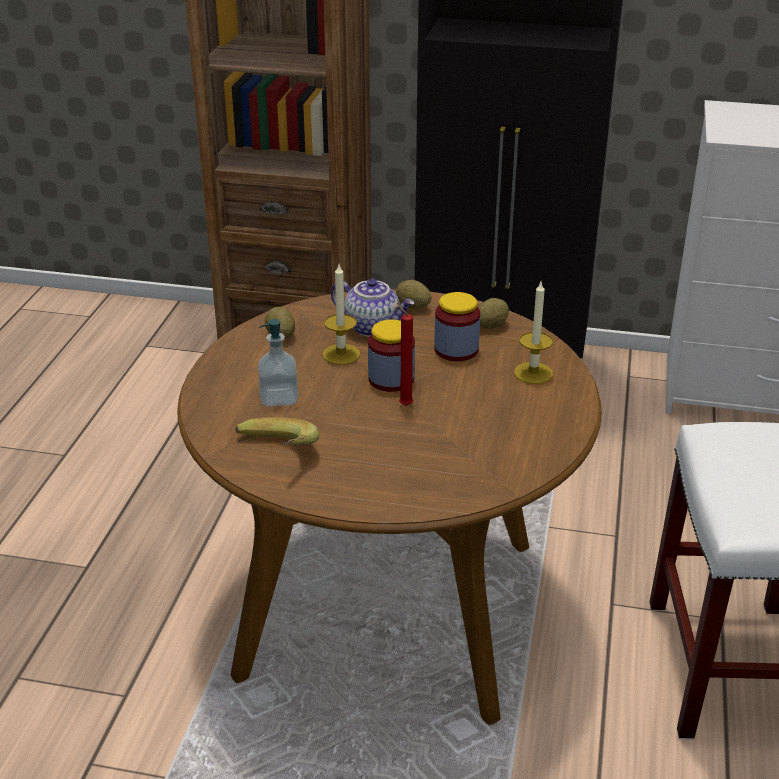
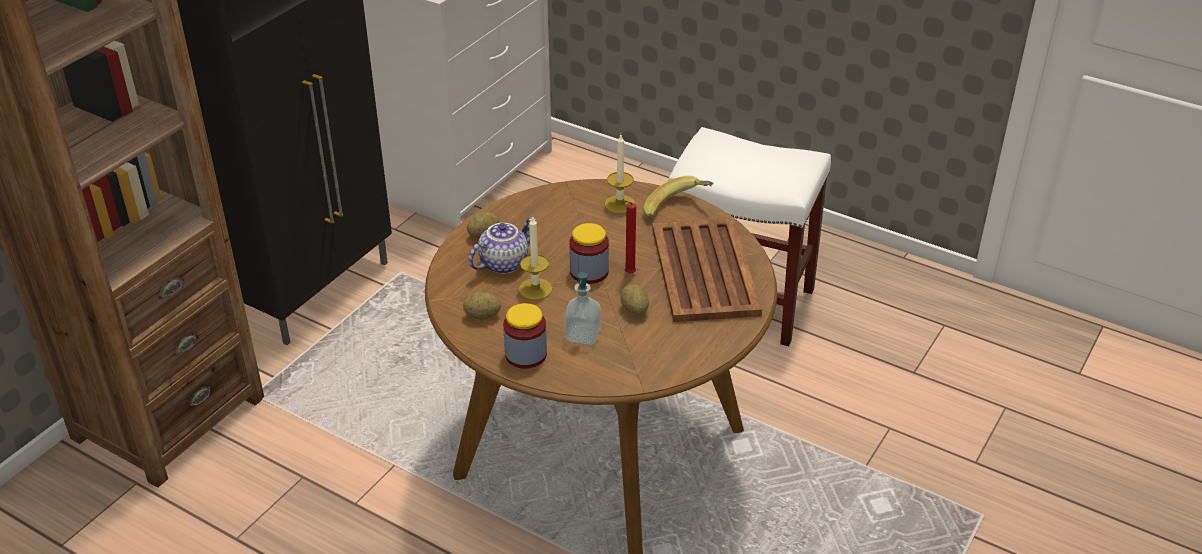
camera: 70 degrees left, 5 degrees up
(275, 454) = (662, 352): banana -> banana (677, 210)
(447, 456) = (704, 270): none -> brown tray
(456, 350) = (565, 230): jar -> jar (526, 355)
(491, 325) = (540, 205): potato -> potato (634, 309)

